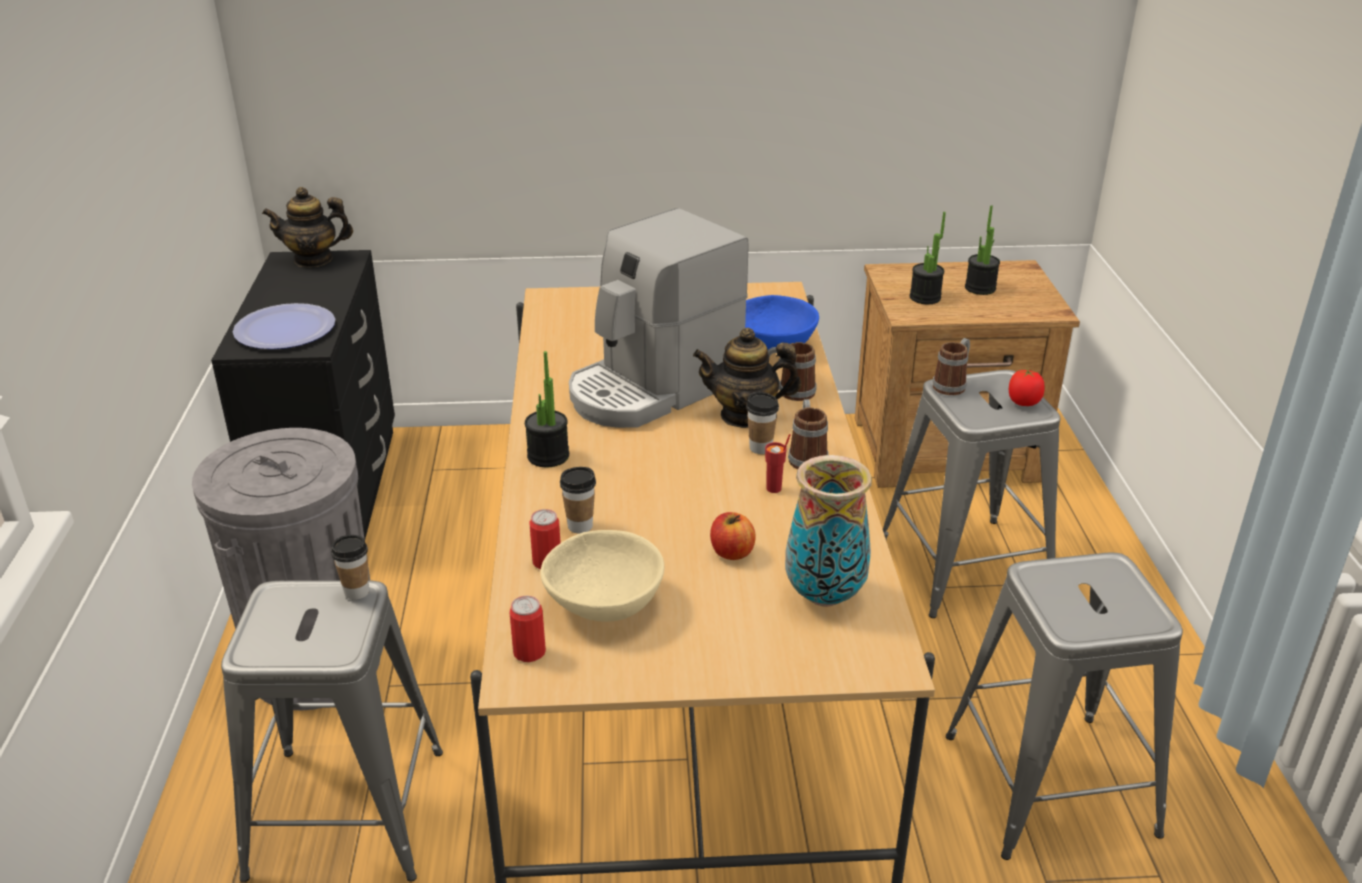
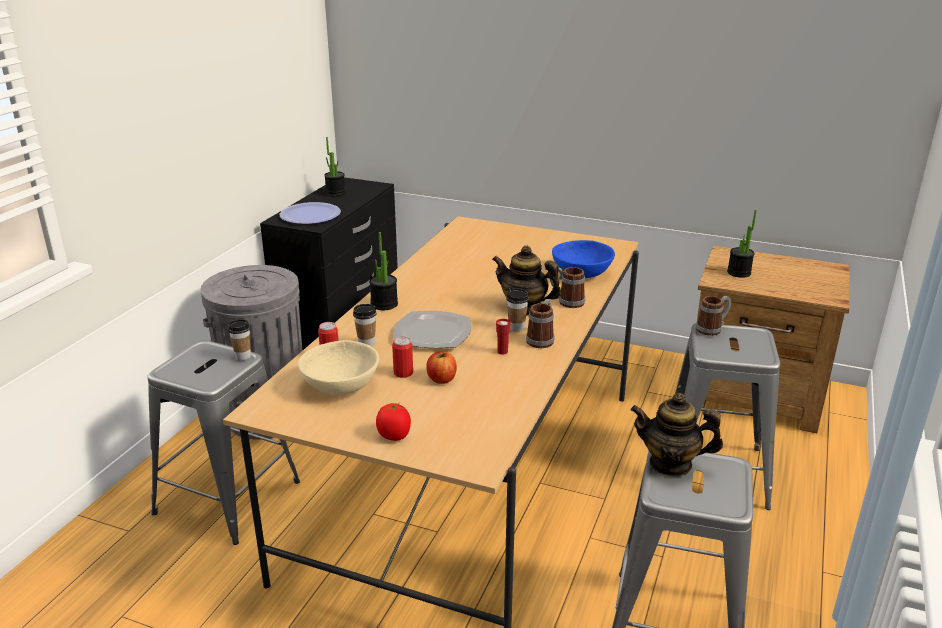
camera: 25 degrees right, 5 degrees down
(314, 259) = (358, 184): teapot -> teapot (671, 464)
(529, 652) = (276, 399): can -> can (403, 373)
(653, 388) = (481, 282): coffee machine -> none
(657, 483) = (433, 332): none -> plate
(825, 595) = (476, 417): vase -> none
(980, 288) = (787, 274): potted plant -> potted plant (335, 193)
(1024, 402) = (757, 350): tomato -> tomato (394, 436)

